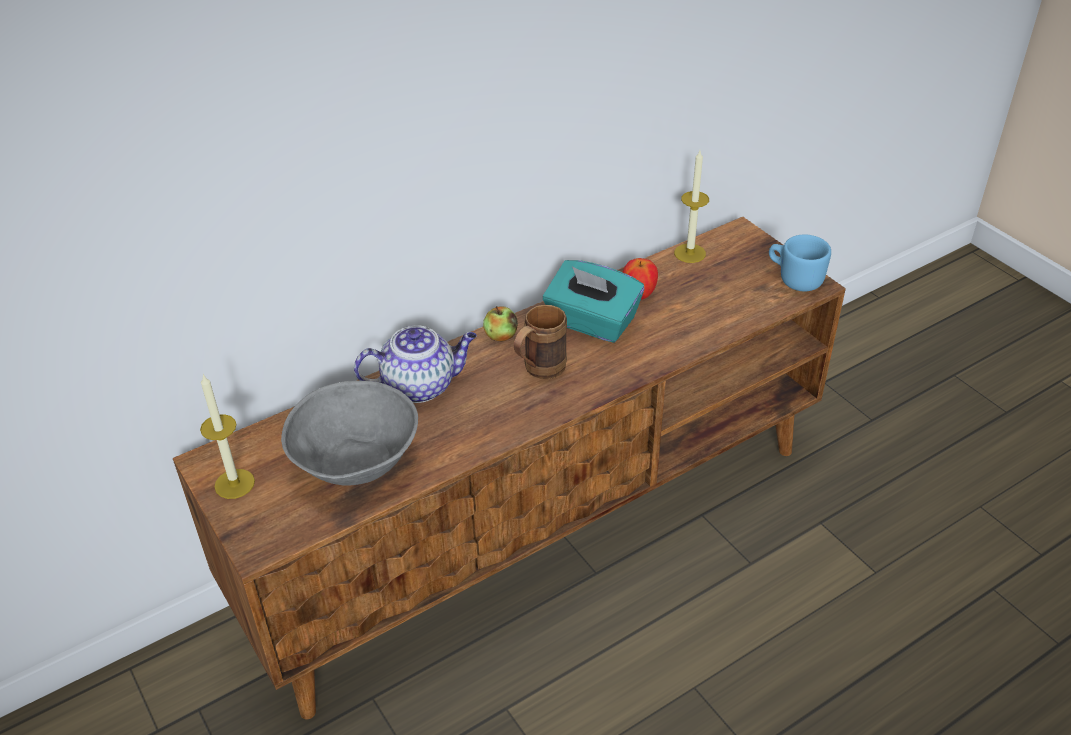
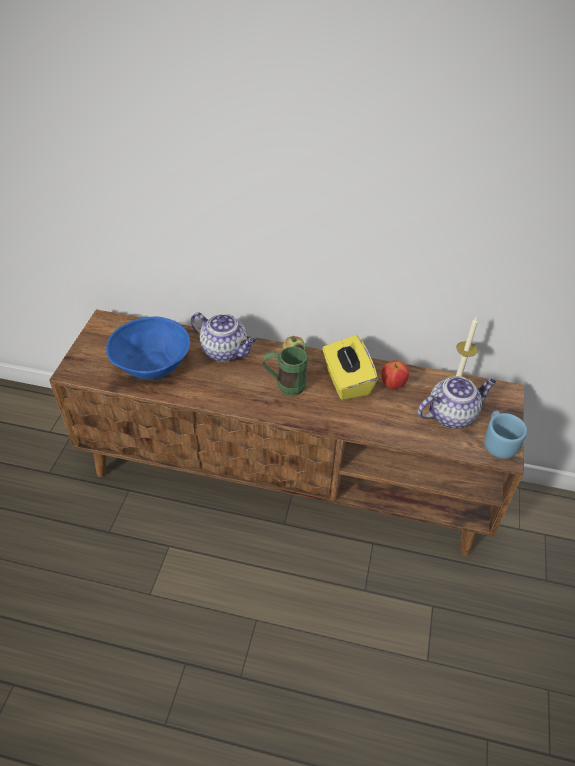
camera: 45 degrees right, 5 degrees up
(234, 484) = (99, 338): candle -> none
(357, 462) = (152, 366): grey bowl -> blue bowl
(538, 371) = (284, 386): brown mug -> green mug
(592, 322) = (346, 381): turquoise tissue box -> yellow tissue box
(726, 283) = (452, 415): none -> teapot

